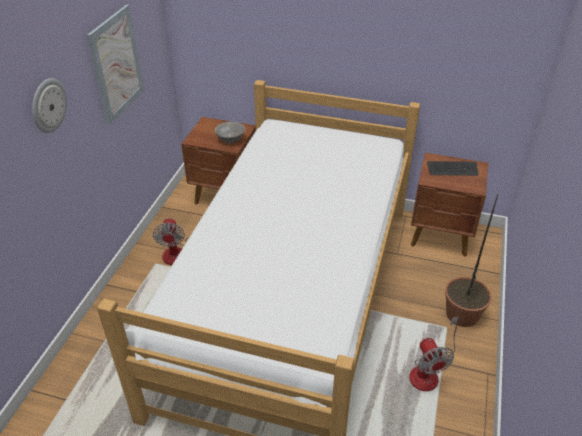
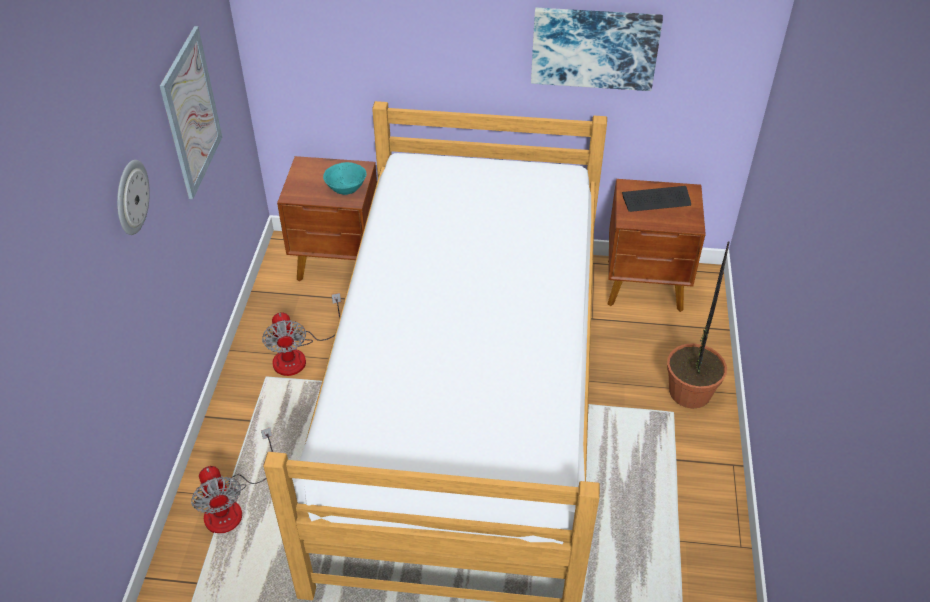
camera: 10 degrees left, 5 degrees up
(230, 140) = (345, 189): grey bowl -> turquoise bowl
(414, 49) = (594, 47): none -> picture
(428, 371) = (660, 473): fan -> fan (232, 505)

